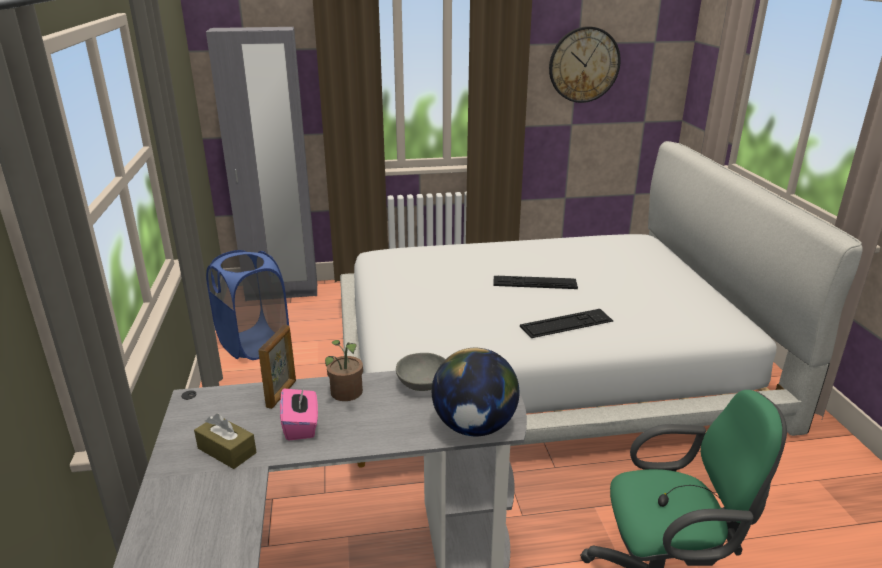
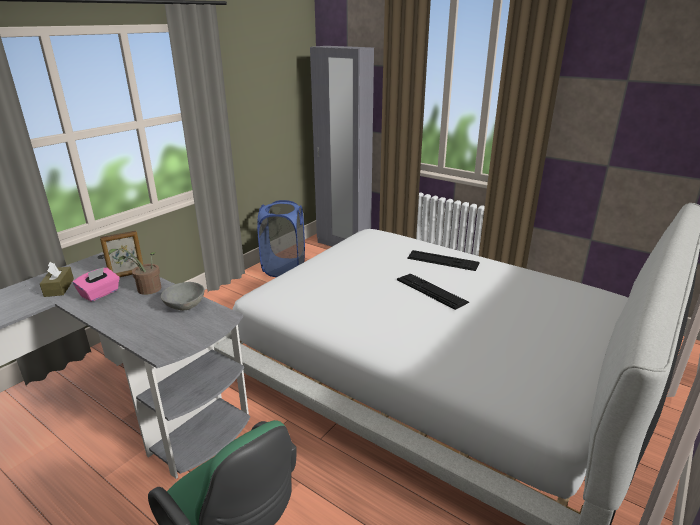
camera: 45 degrees right, 0 degrees up
(474, 426) = (152, 342): globe -> none
(566, 323) = (394, 328): keyboard -> keyboard (442, 260)
(584, 65) = (630, 104): wall clock -> none

